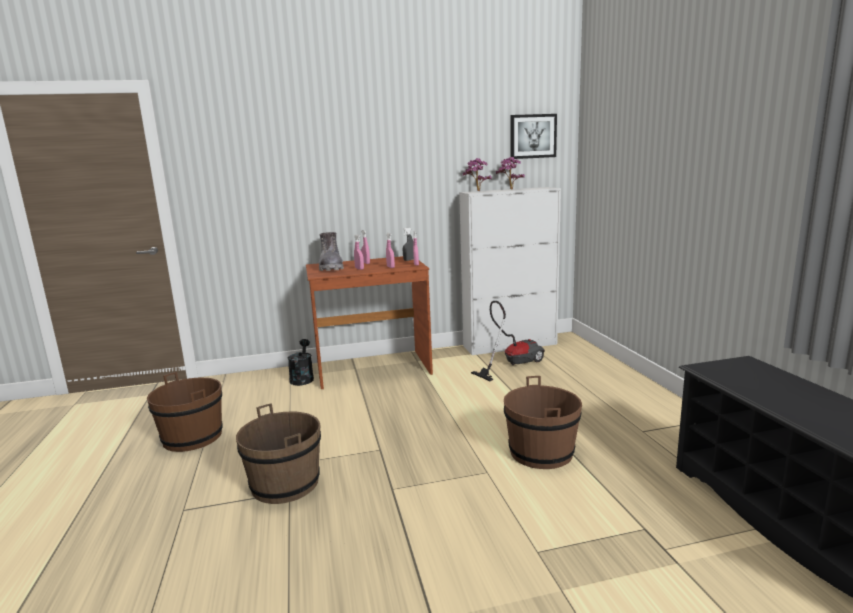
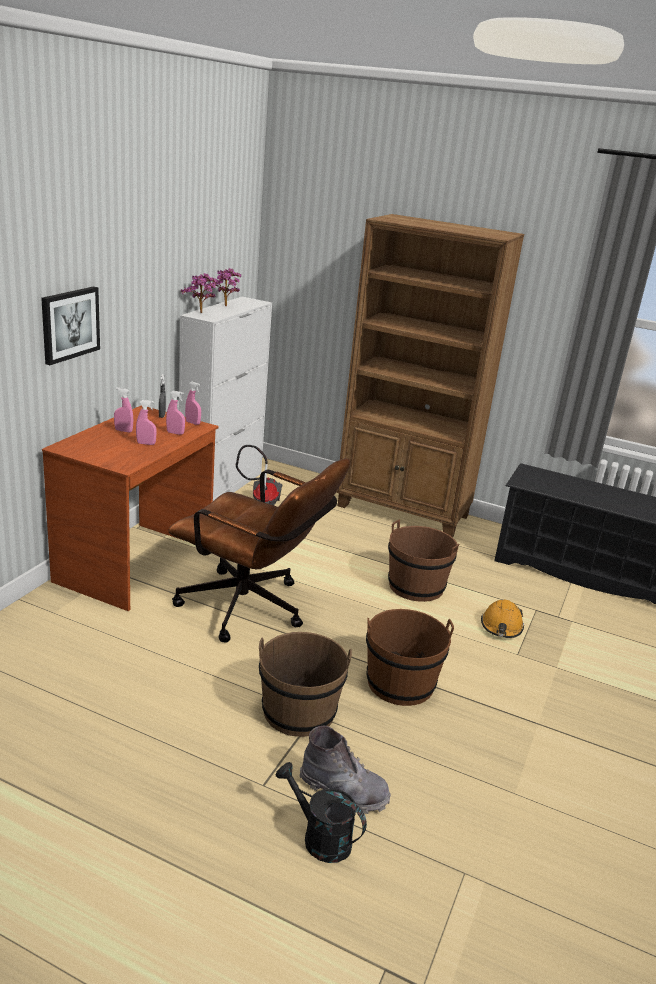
camera: 55 degrees left, 10 degrees up
(193, 437) = (104, 731): brown bucket -> brown bucket (400, 683)
(302, 378) = (74, 608): black watering can -> black watering can (319, 837)
(331, 268) = (103, 449): grey boot -> grey boot (343, 791)
(384, 416) = (252, 610): none -> brown office chair
(532, 136) = (232, 237): picture -> picture (70, 324)
(567, 521) = (501, 627): none -> orange hard hat
(643, 399) = (403, 511): none -> brown bookcase

